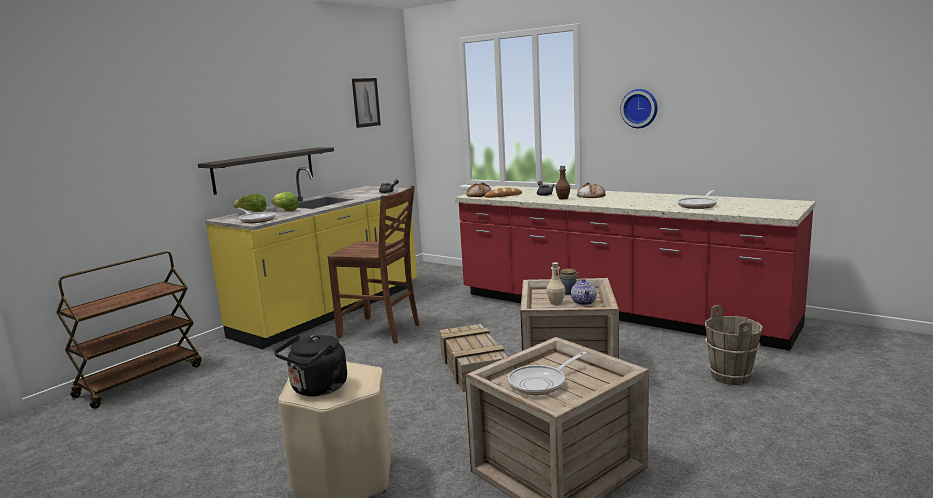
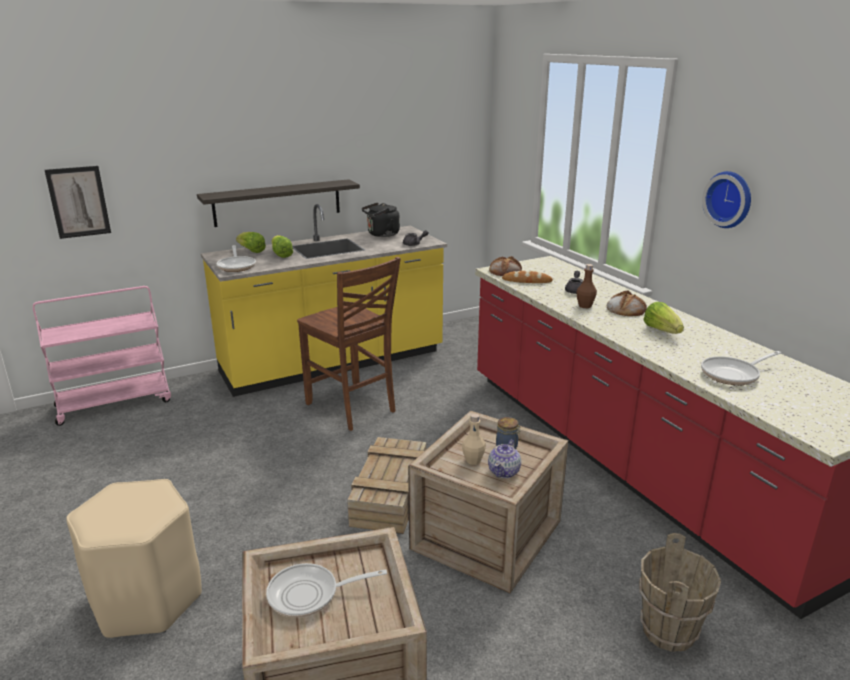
camera: 25 degrees right, 10 degrees up
(140, 380) = (115, 403): brown cart -> pink cart
(317, 389) = (102, 517): black kettle -> black kettle (381, 234)
(366, 102) = (423, 126): picture -> picture (78, 202)
(628, 199) = (662, 330): none -> lettuce

